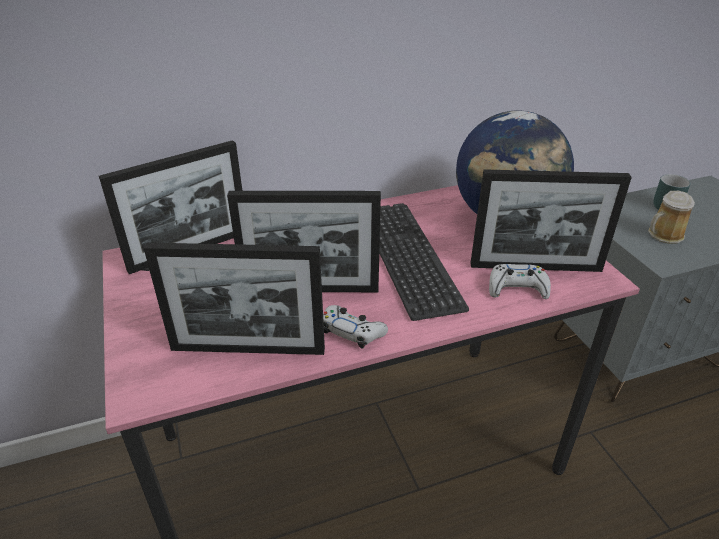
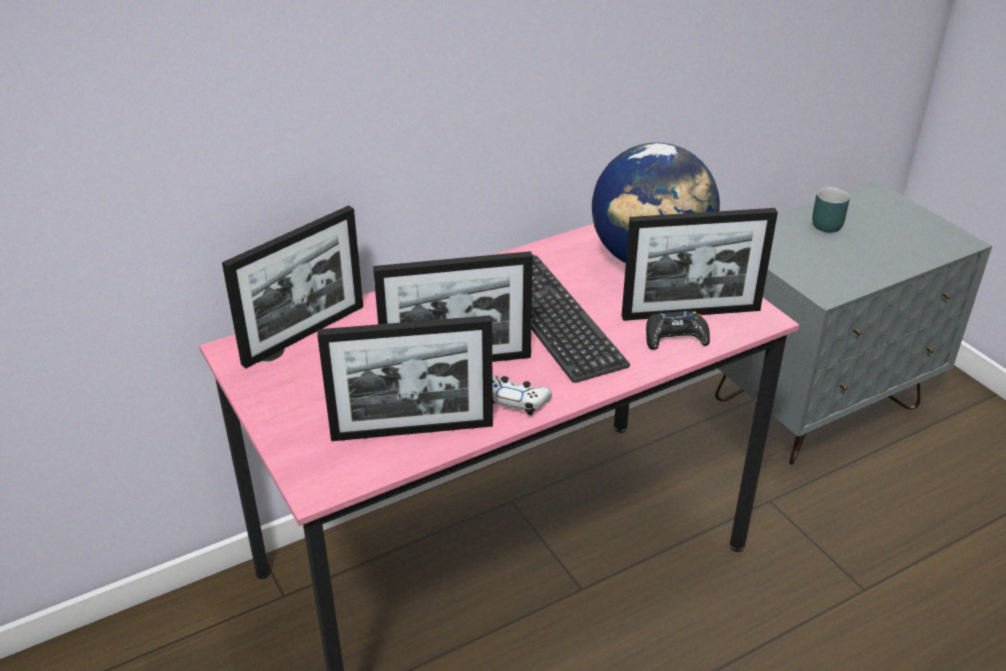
camera: 10 degrees left, 0 degrees up
(517, 288) = (675, 337): white game controller -> black game controller
(663, 235) = (825, 260): mug -> none

